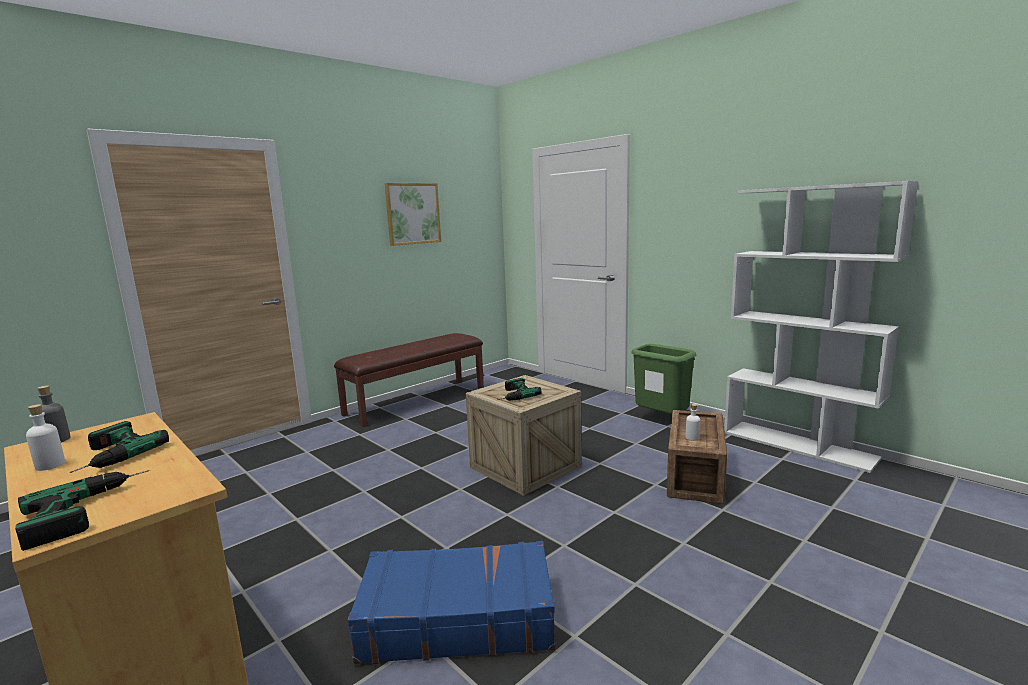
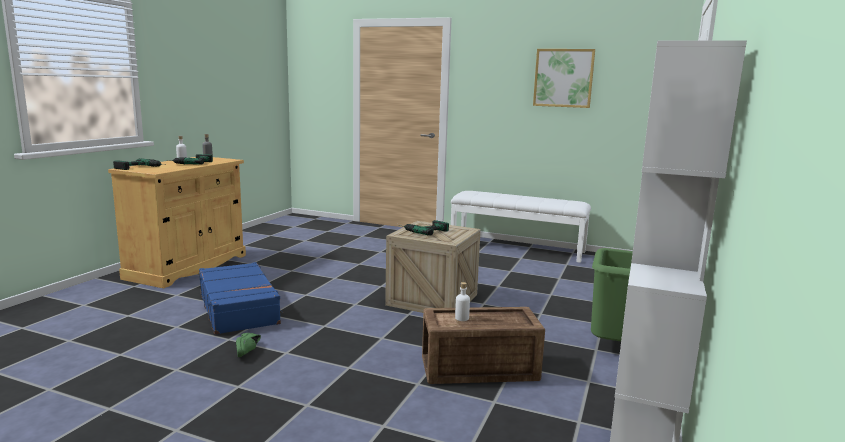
camera: 65 degrees right, 0 degrees up
(416, 400) = (517, 248): brown bench -> white bench
(622, 617) = (249, 351): none -> green shoe

